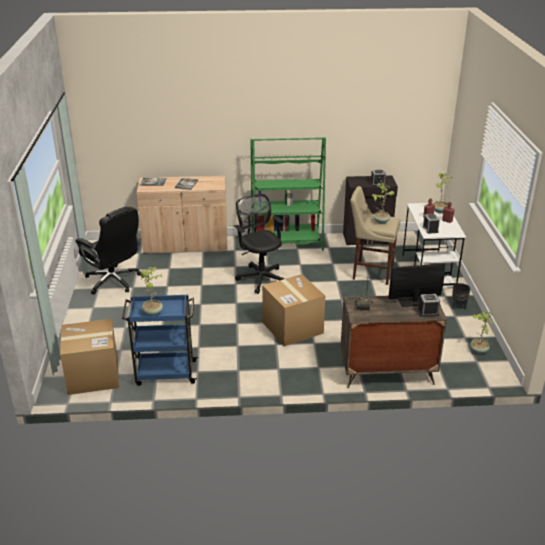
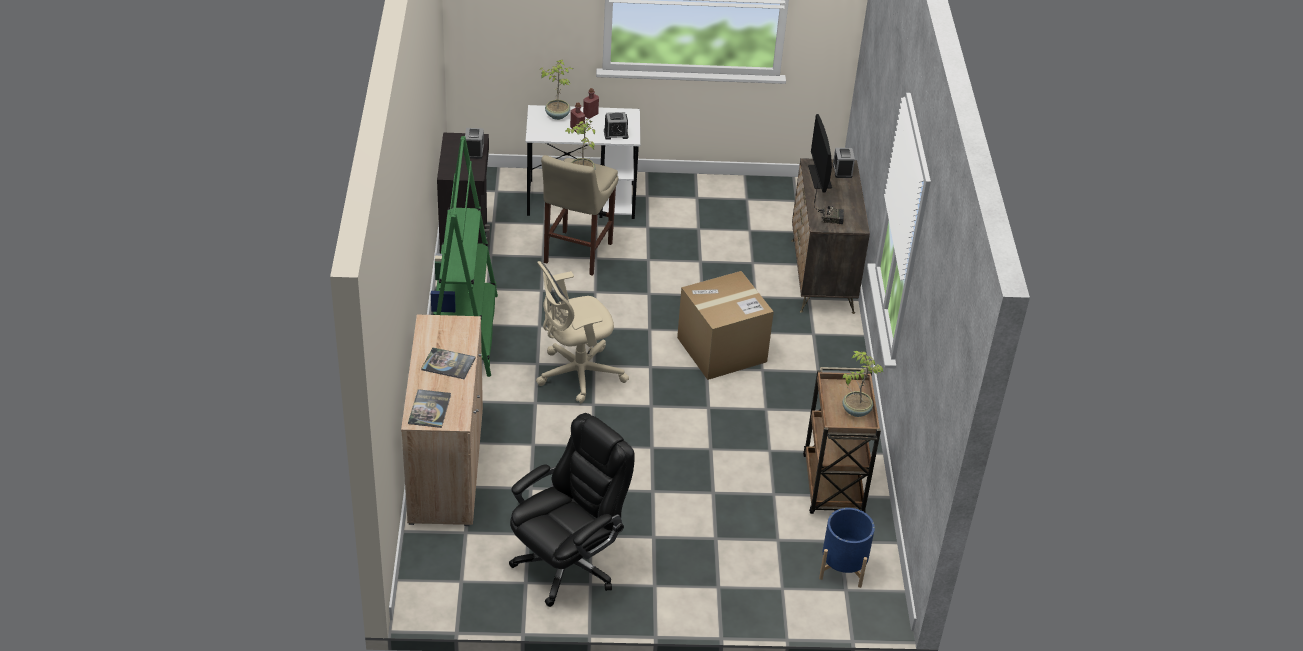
camera: 90 degrees left, 10 degrees up
(93, 375) = (843, 567): cardboard box -> blue planter
(164, 373) = (833, 486): blue cart -> brown cart
(260, 277) = (576, 374): black office chair -> beige office chair
(458, 306) = (674, 190): black planter -> none
(478, 351) = (775, 195): potted plant -> none

